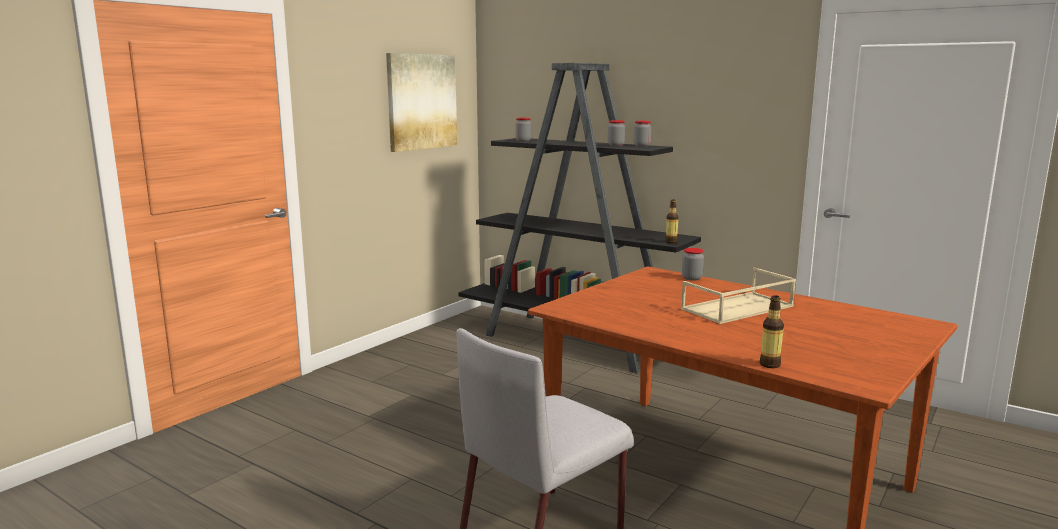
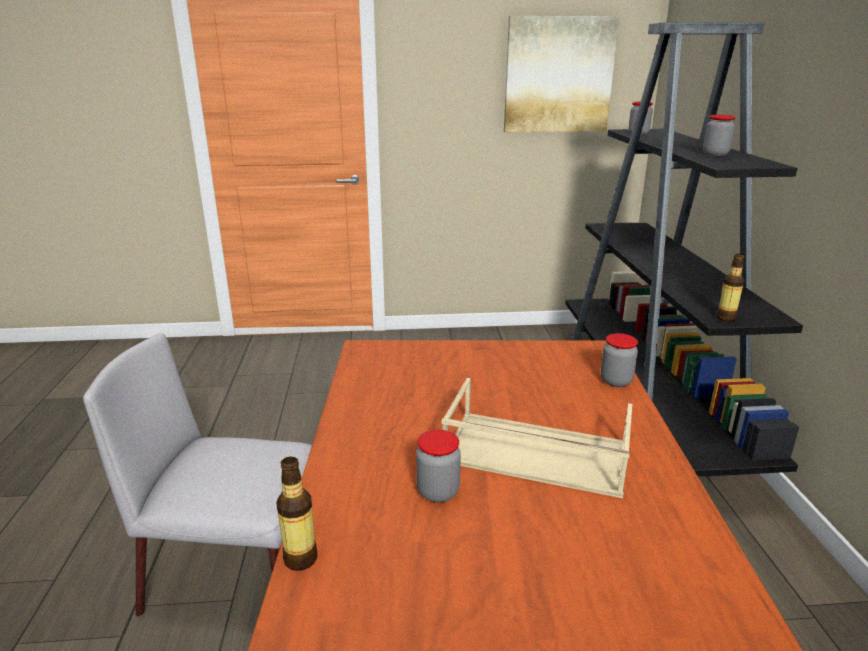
camera: 50 degrees right, 10 degrees up
(641, 146) = (749, 160): jar -> jar (438, 492)

